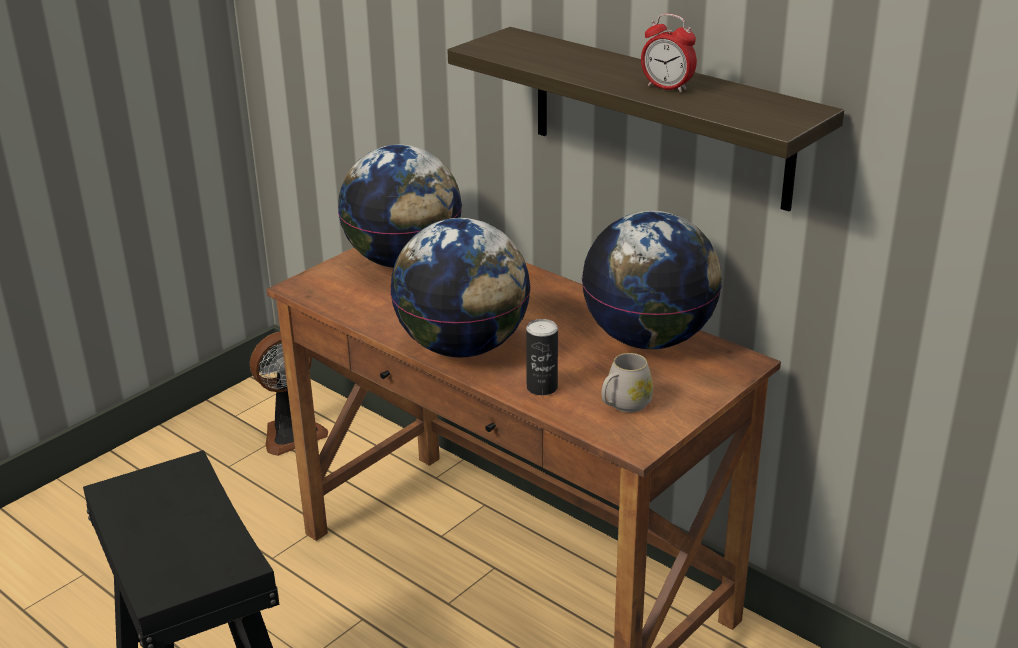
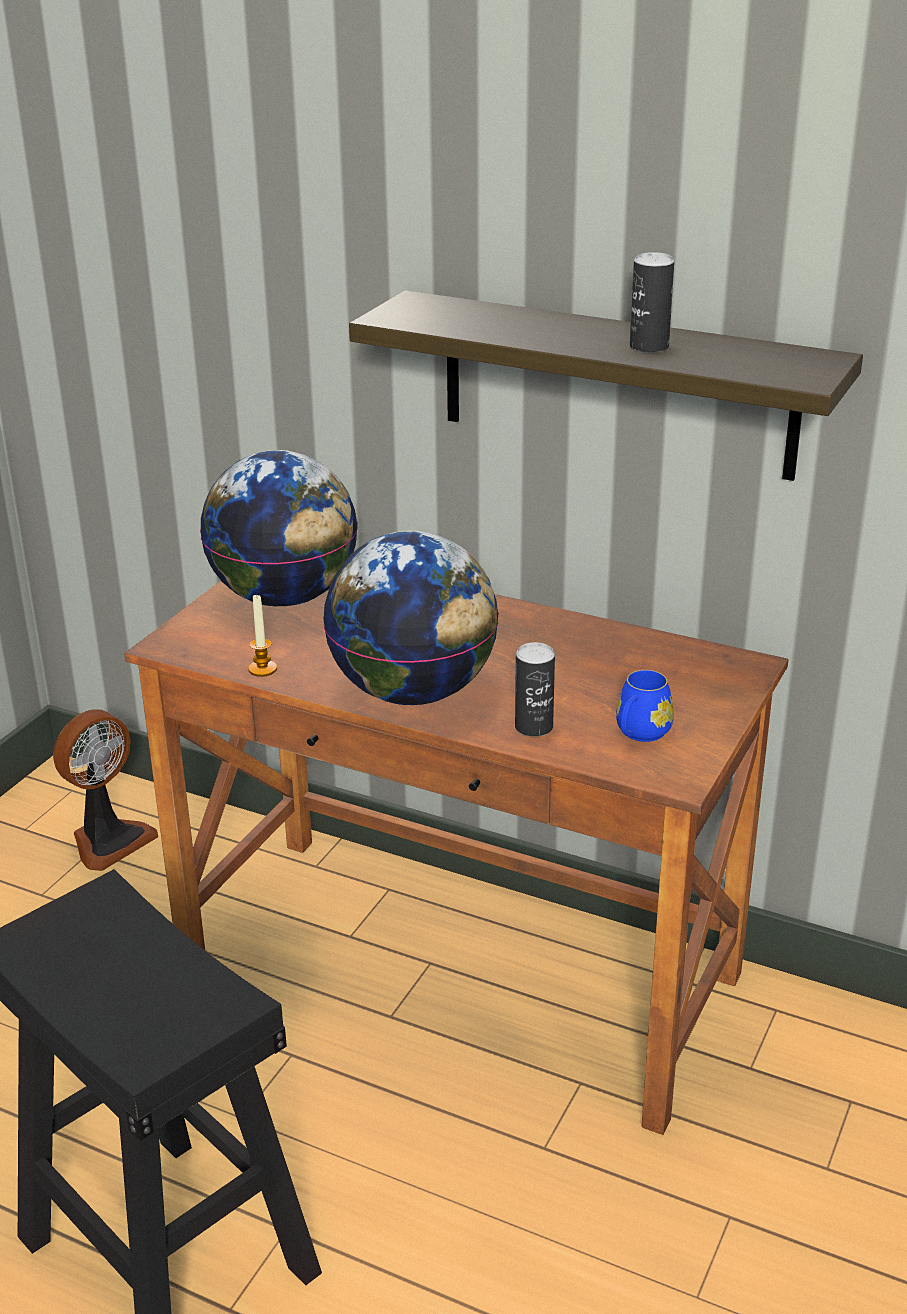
camera: 15 degrees left, 0 degrees up
(359, 314) = (262, 669): none -> candle
(624, 405) = (640, 733): white mug -> blue mug
(649, 339) = (628, 653): globe -> none
(667, 88) = (649, 347): alarm clock -> can

